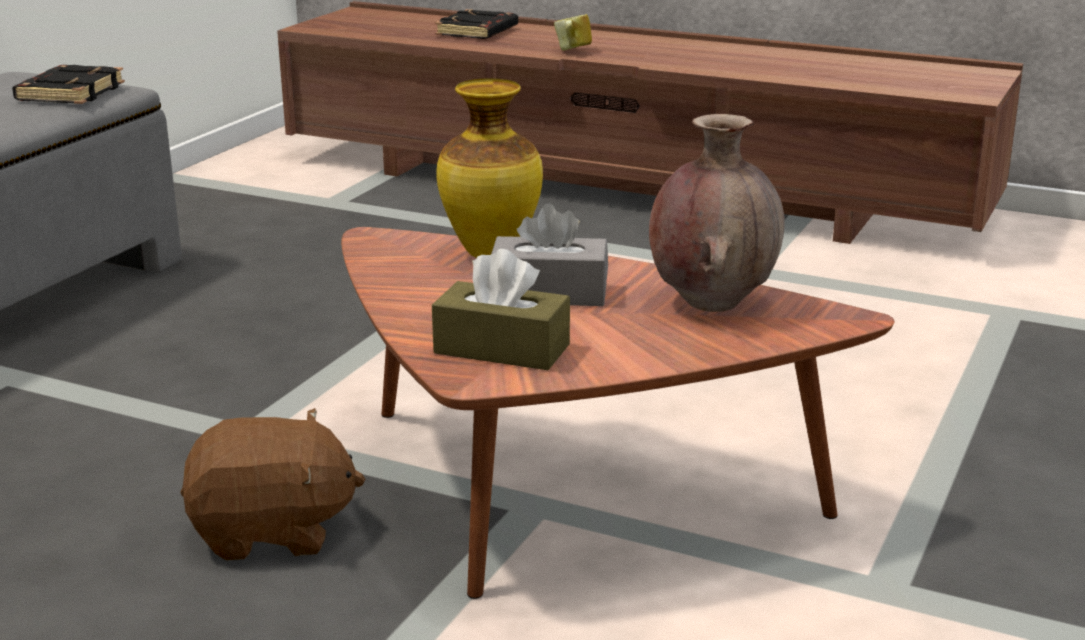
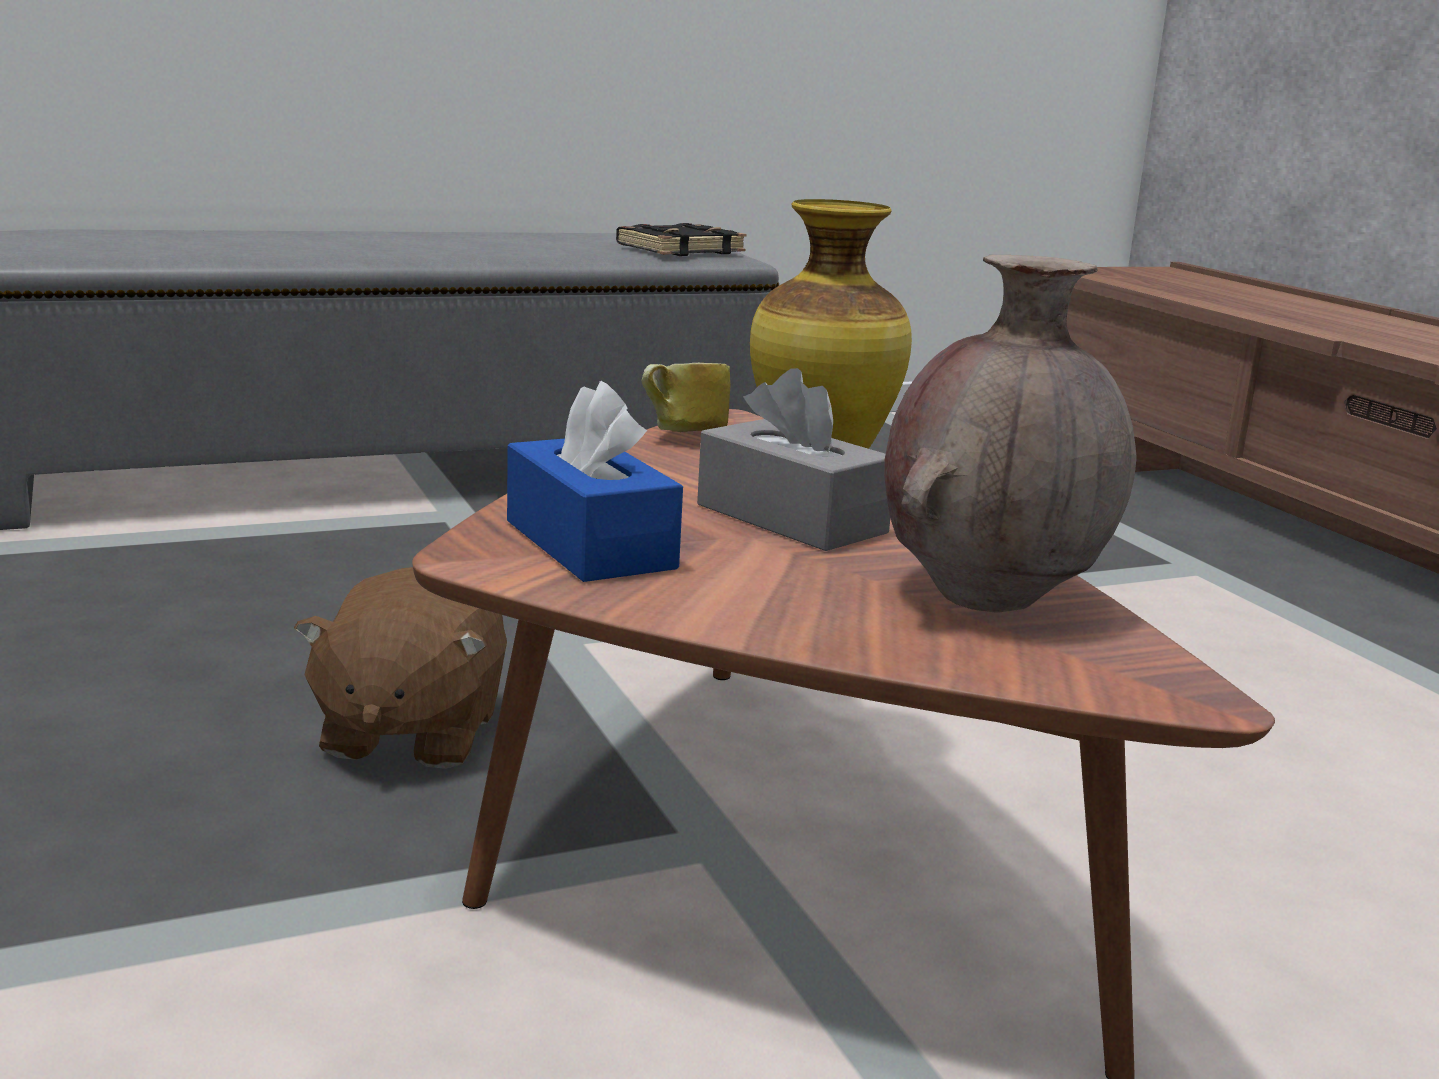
camera: 40 degrees right, 5 degrees down
(272, 532) = (409, 733): brown plush toy -> brown plush toy turned 60 degrees clockwise
(478, 32) = (1279, 305): black book -> none
(502, 349) = (589, 544): brown tissue box -> blue tissue box
(571, 52) = (1369, 338): mug -> mug (681, 437)

